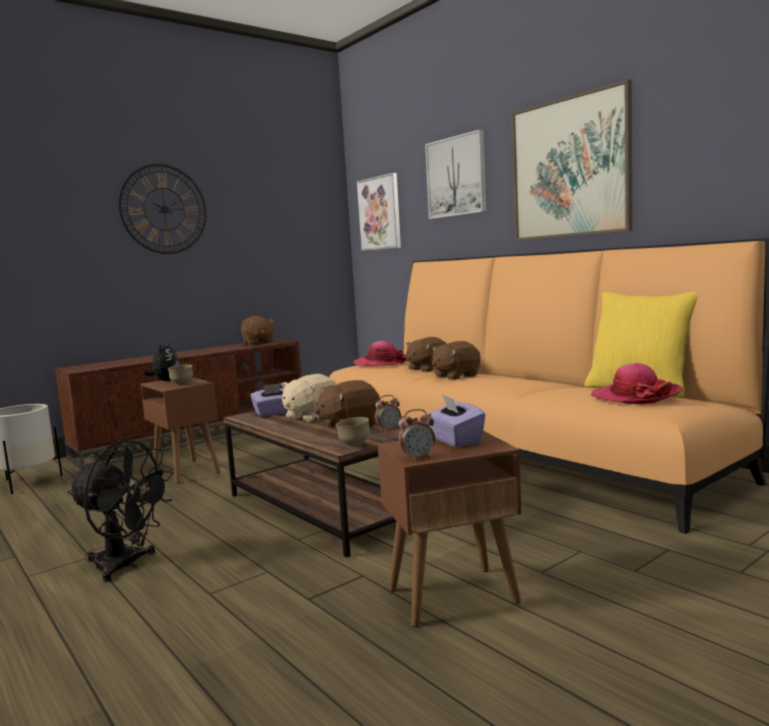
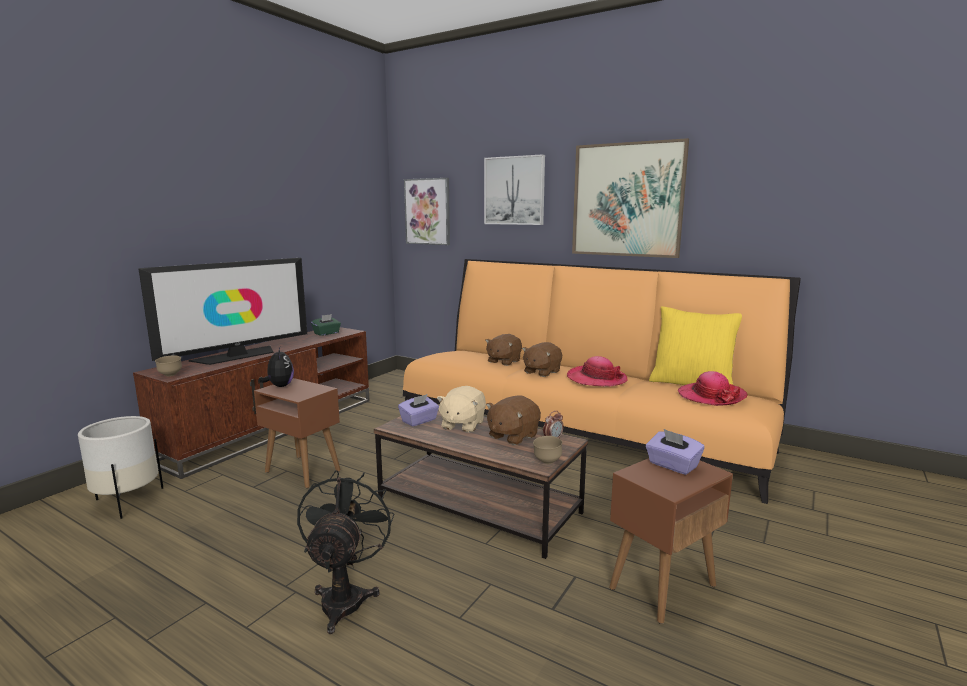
camera: 20 degrees left, 5 degrees up
(126, 565) = (345, 597): black fan -> black fan turned 90 degrees counterclockwise
(152, 358) = (237, 356): none -> television
(164, 209) = (236, 201): wall clock -> none
(182, 384) = (306, 392): brown bowl -> brown bowl (170, 375)
(258, 343) = (327, 333): brown plush toy -> green tissue box
(381, 363) = (453, 353): hat -> hat (596, 379)
(417, 458) = (672, 490): alarm clock -> none

